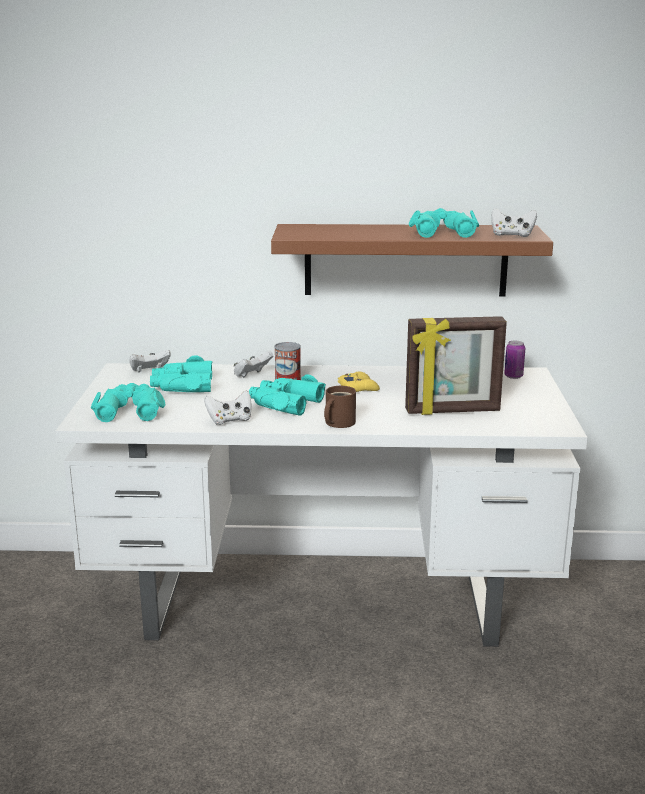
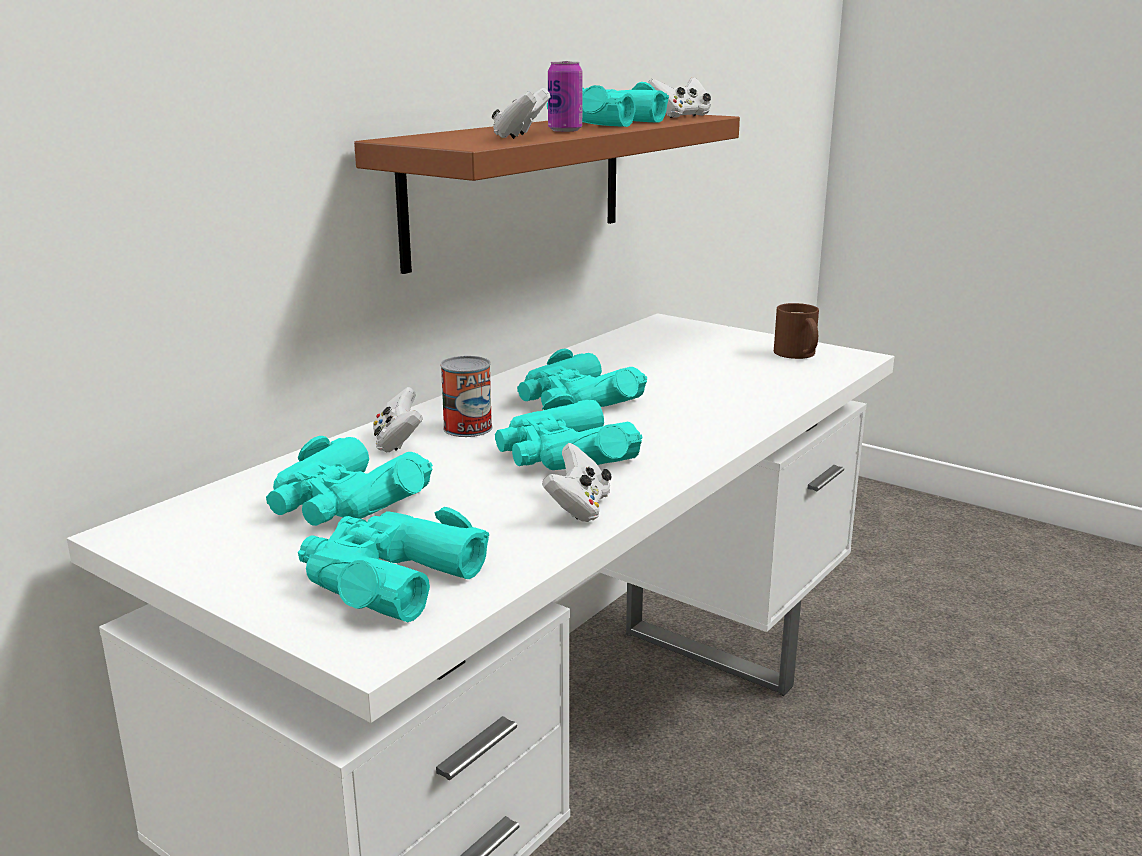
camera: 55 degrees left, 0 degrees up
(149, 371) = (209, 510): white game controller -> white game controller (521, 137)
(337, 423) = (696, 445): brown mug -> brown mug (795, 354)
(358, 388) = (576, 400): yellow game controller -> turquoise binoculars
(452, 411) = (739, 381): picture frame -> none
(513, 376) = (664, 330): can -> can (565, 130)

